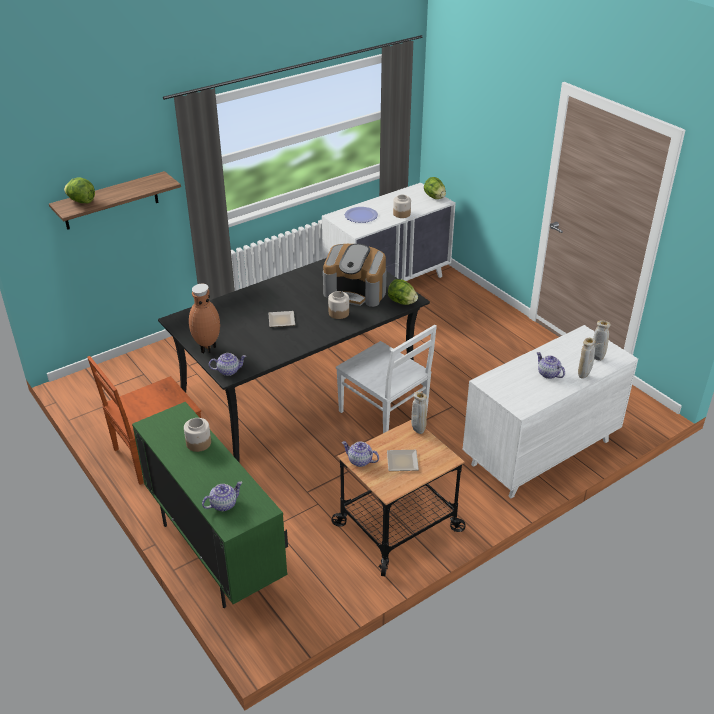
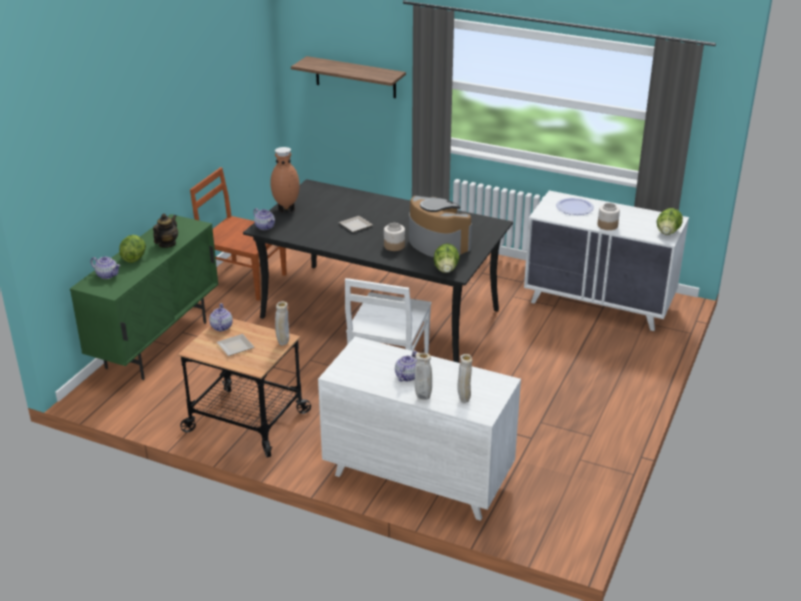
camera: 60 degrees right, 5 degrees down
(81, 201) = (321, 63): lettuce -> lettuce (134, 258)
(198, 443) = (167, 244): jar -> teapot
(356, 292) = (437, 243): coffee machine -> coffee machine turned 150 degrees clockwise

